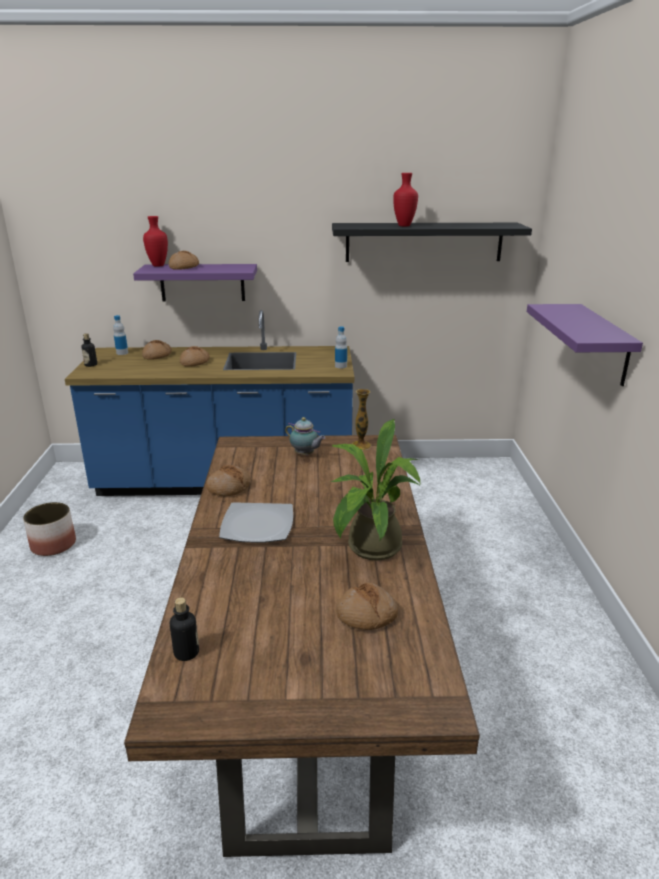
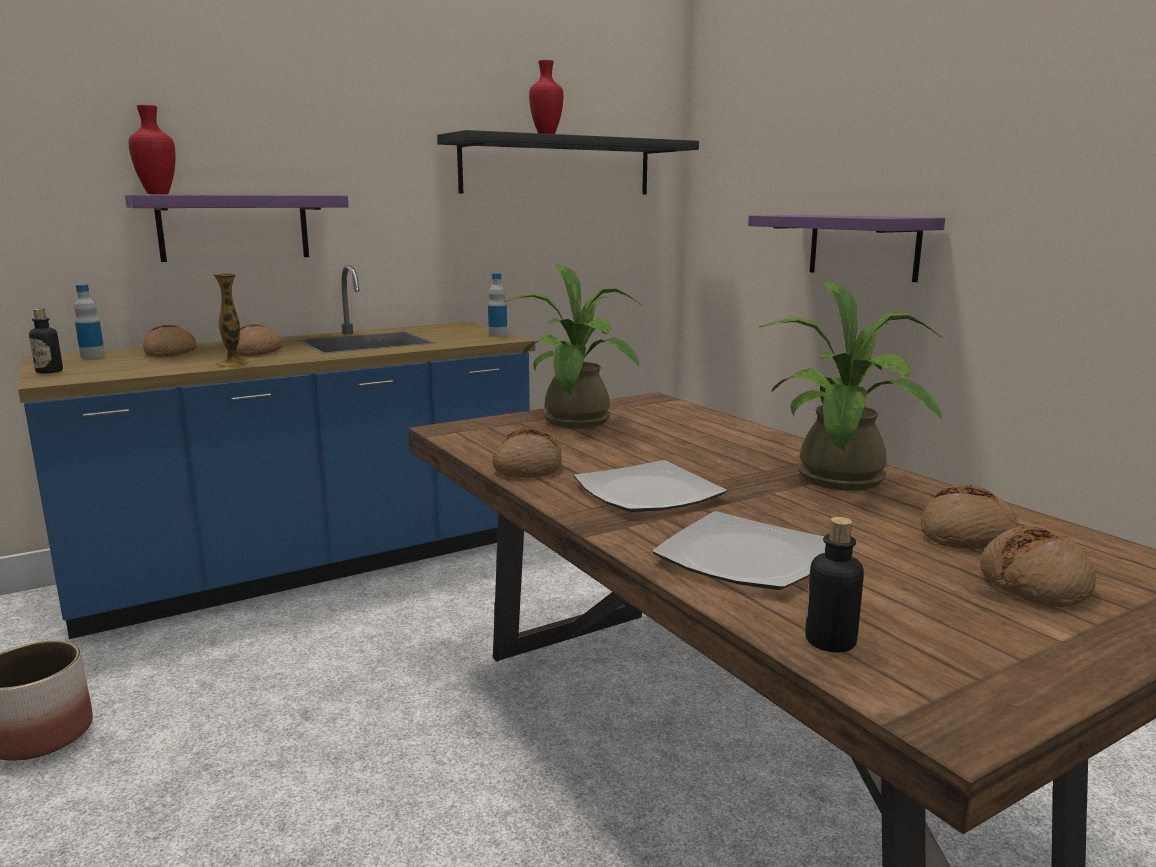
camera: 30 degrees left, 10 degrees down
(184, 267) = (213, 194): bread -> bread (1035, 584)
(233, 588) = (746, 557): none -> plate
(305, 455) = (577, 423): teapot -> potted plant
(360, 445) = (634, 405): vase -> vase (233, 364)

